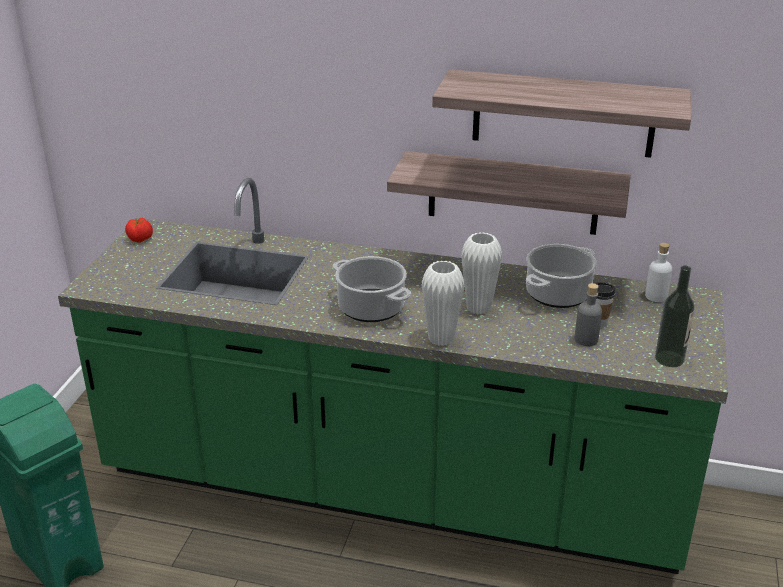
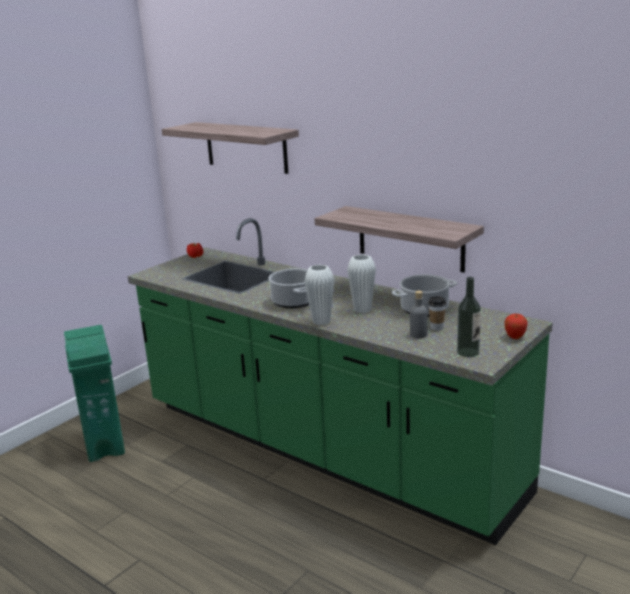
camera: 25 degrees right, 10 degrees down
(563, 113) = (437, 179): shelf -> shelf (246, 147)
(656, 296) = (496, 319): white bottle -> none
(702, 323) = (515, 337): none -> apple

